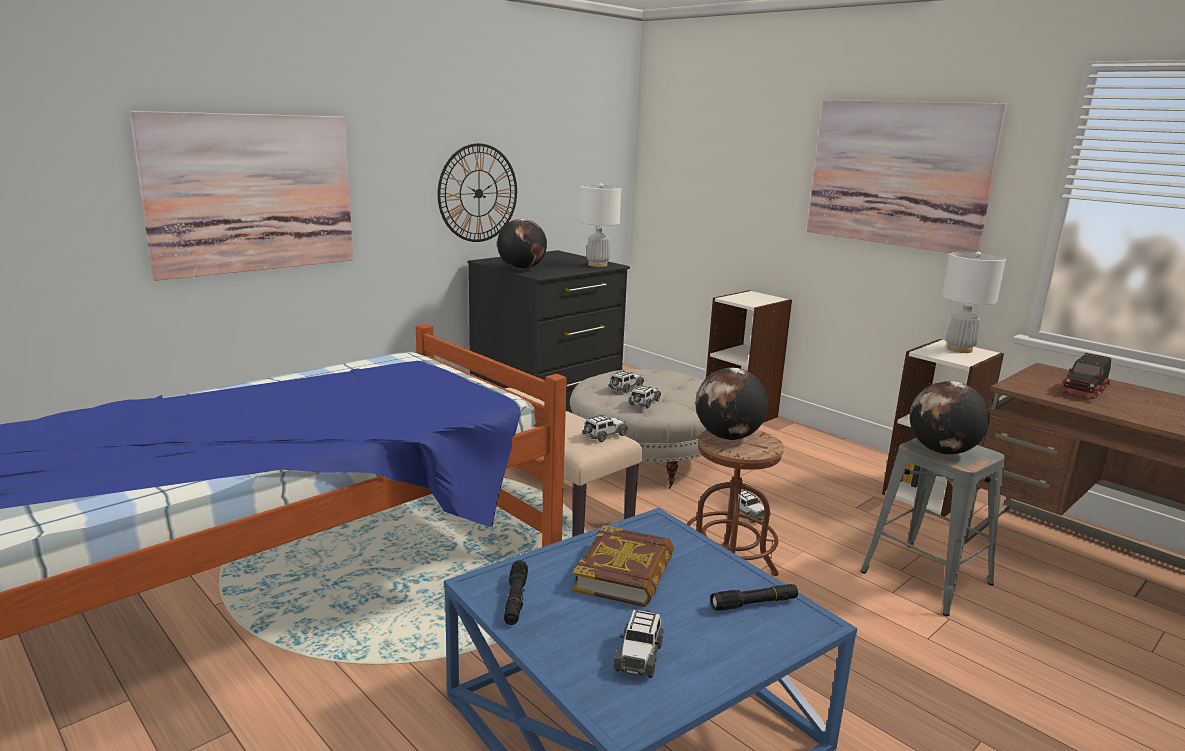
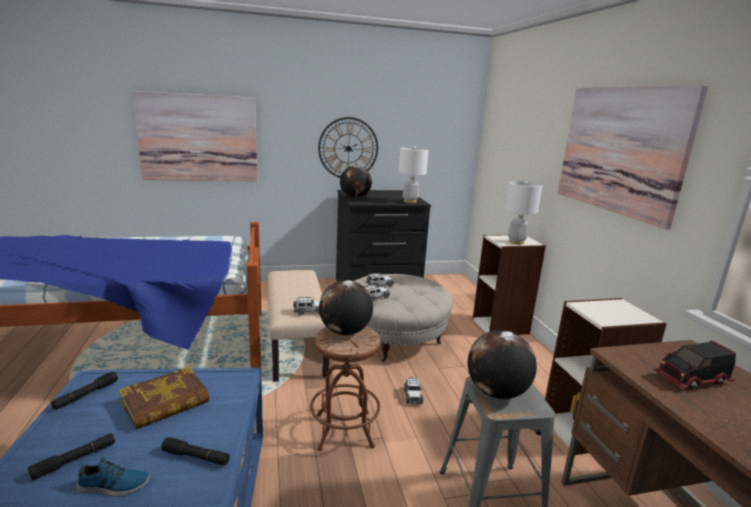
camera: 30 degrees right, 0 degrees up
(639, 656) = (75, 460): toy car -> black flashlight
(724, 657) = (113, 486): none -> shoe
(959, 349) = (622, 310): white table lamp -> white table lamp (516, 242)

